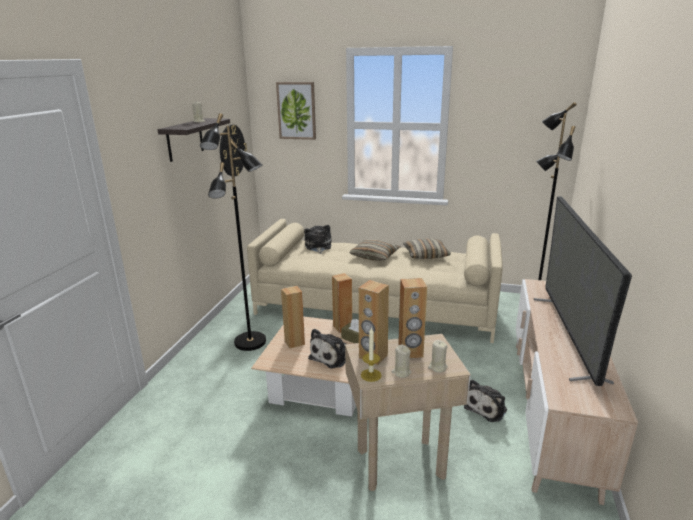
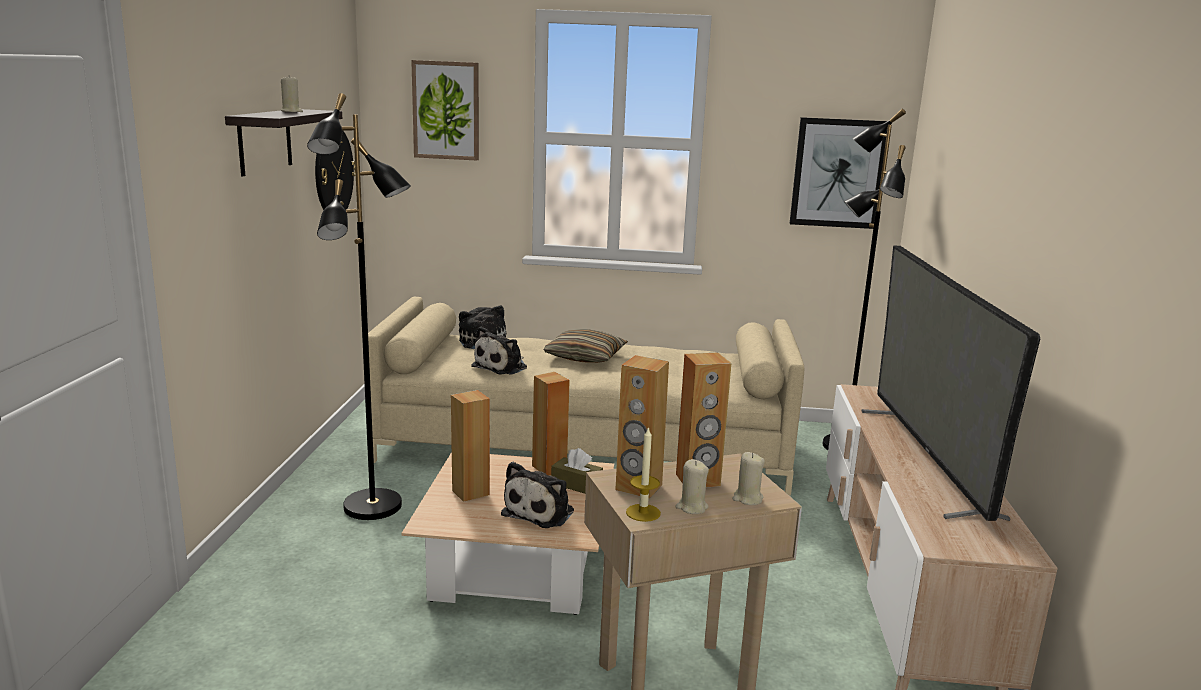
camera: 10 degrees left, 5 degrees down
(426, 255) = (670, 355): pillow -> none
(487, 408) = (800, 590): plush toy -> plush toy (502, 367)
(534, 142) = (838, 173): none -> picture

